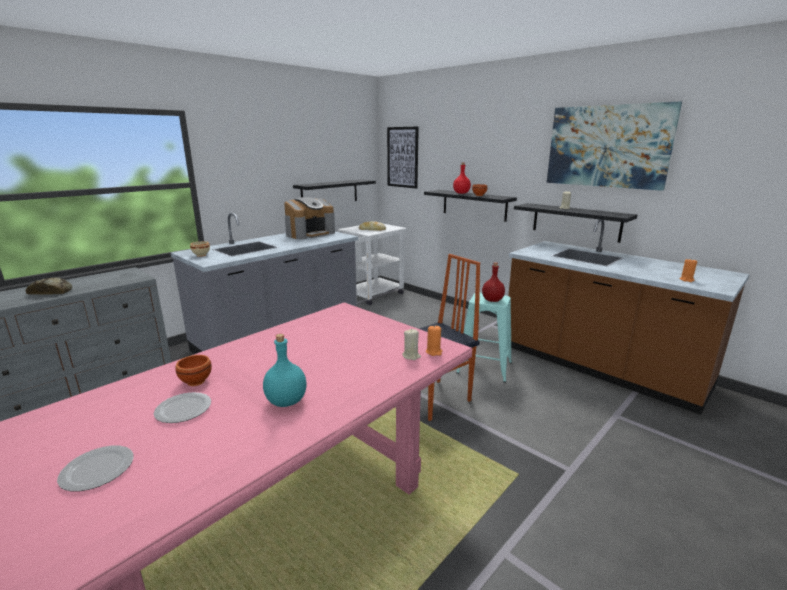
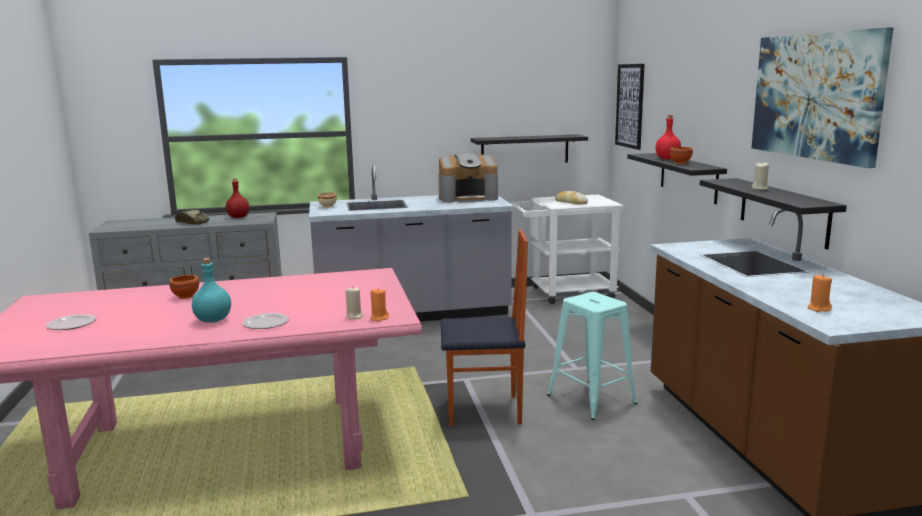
camera: 35 degrees right, 5 degrees down
(183, 409) = (153, 309): plate -> plate (265, 323)
(492, 300) = (593, 302): red bottle -> red bottle (239, 217)

